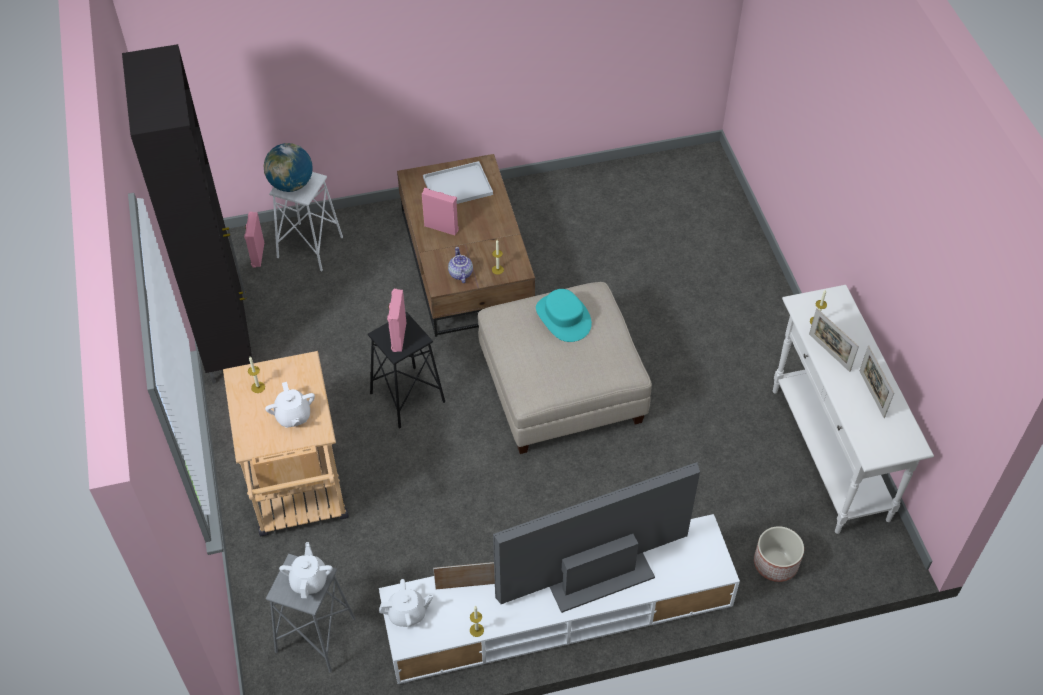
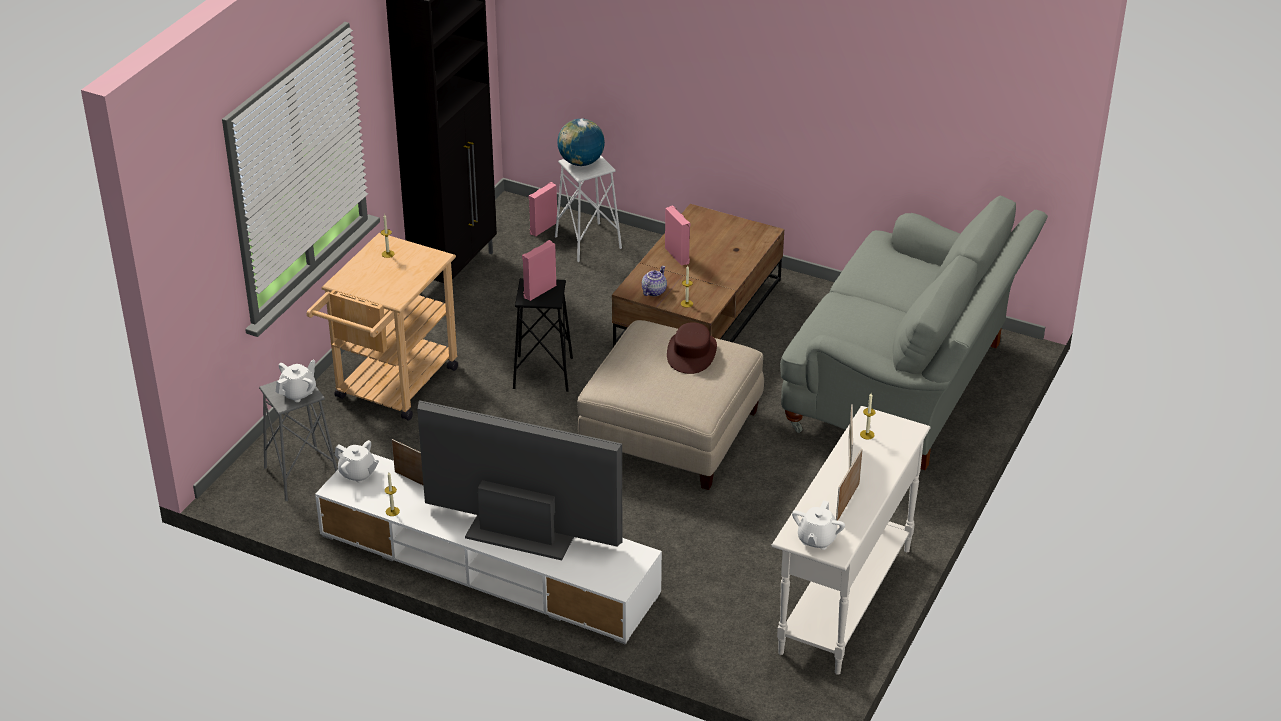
camera: 40 degrees right, 15 degrees down
(293, 416) = (390, 282): white teapot -> white teapot (816, 539)
(458, 185) = (727, 235): white tray -> none
(563, 317) = (691, 353): turquoise hat -> brown hat
(678, 240) = (904, 389): none -> grey sofa
(776, 562) = (700, 640): planter -> none

